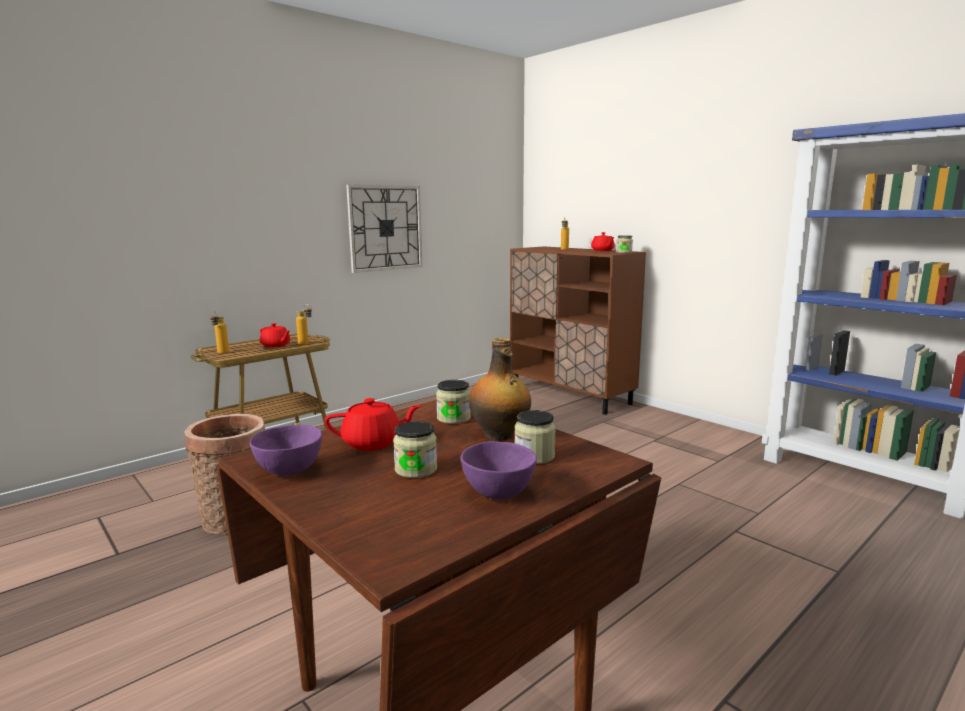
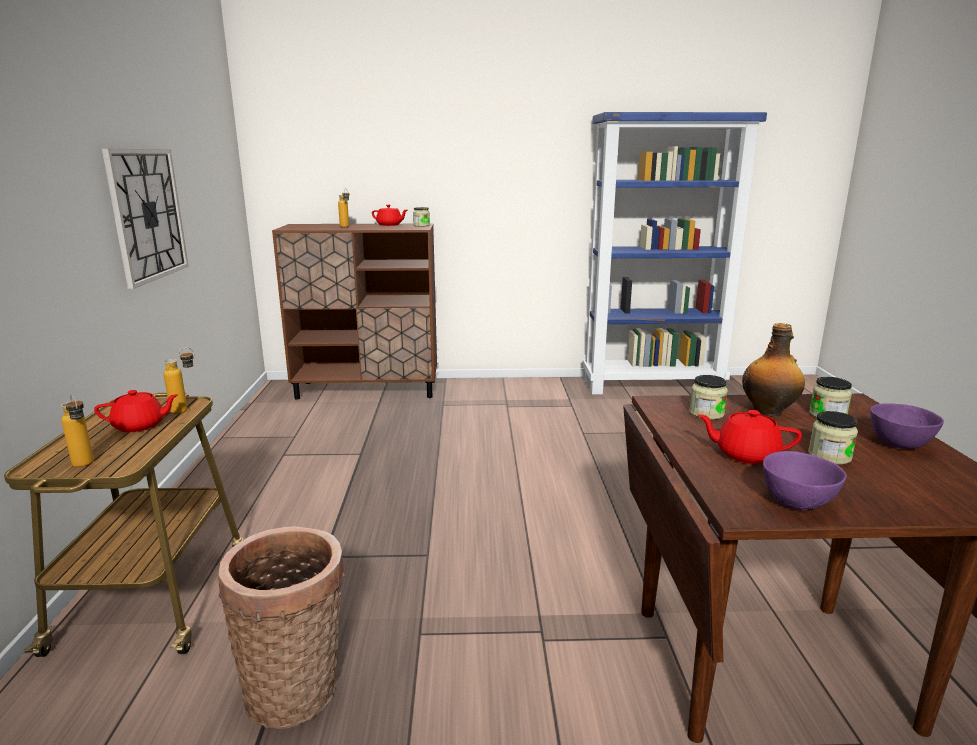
camera: 50 degrees left, 5 degrees up
(373, 443) = (745, 455): red teapot -> red teapot turned 105 degrees counterclockwise

